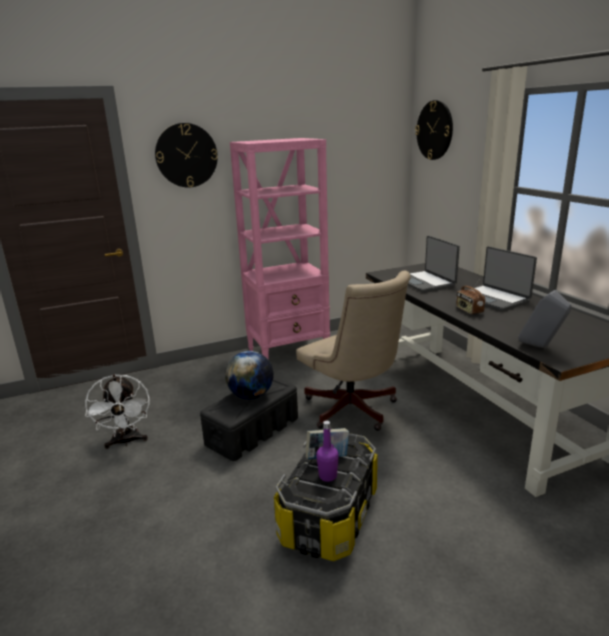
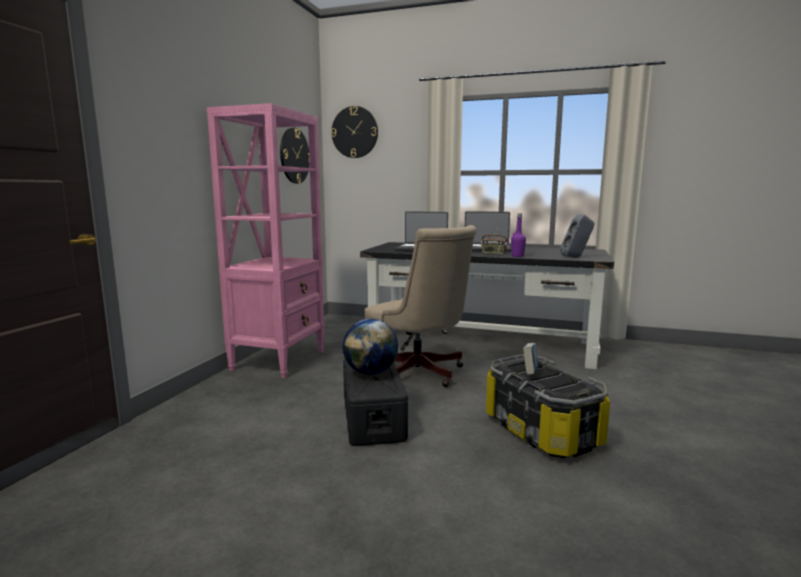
camera: 50 degrees left, 10 degrees down
(126, 441) = (252, 489): white fan -> none
(186, 155) = (163, 113): wall clock -> wall clock (294, 156)
(327, 476) = (555, 380): purple bottle -> purple bottle (517, 256)
(353, 411) = (420, 374): beige office chair -> beige office chair turned 45 degrees clockwise

